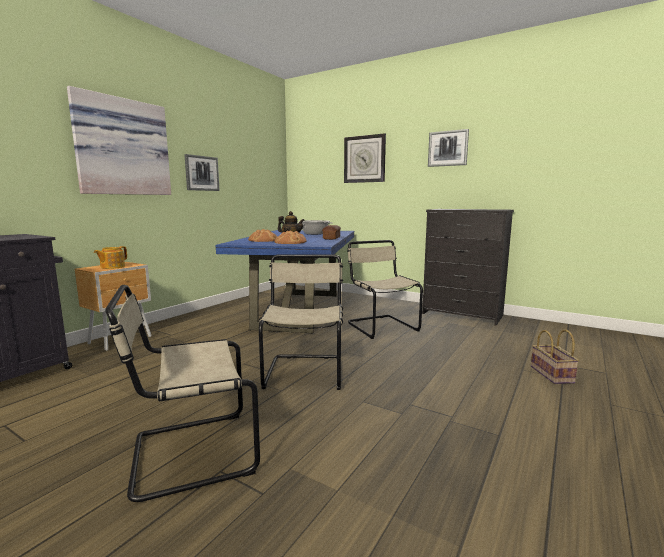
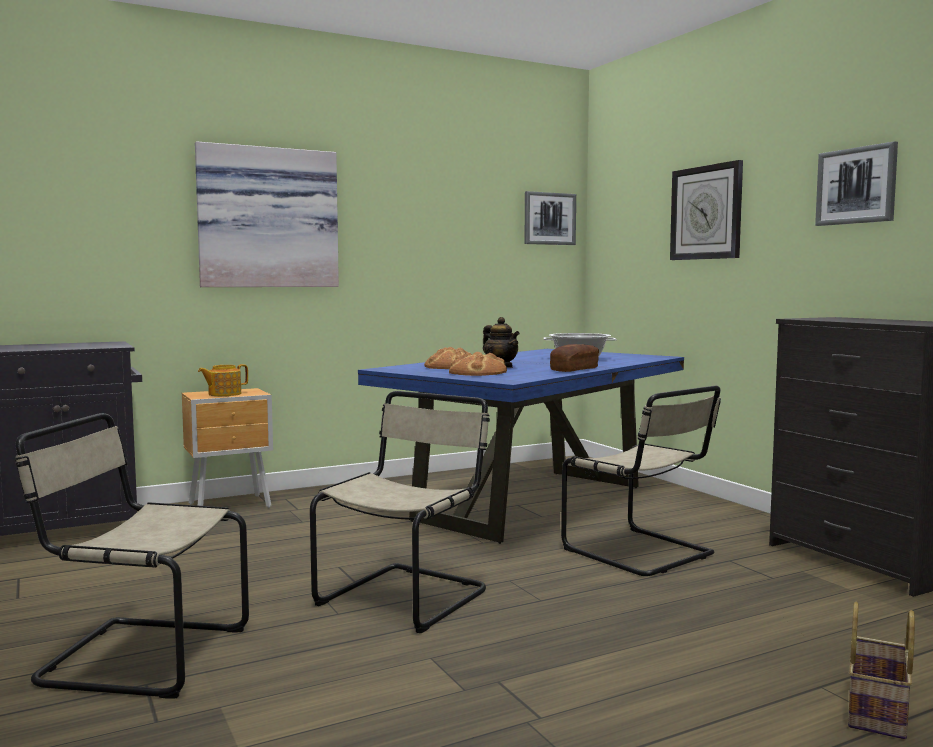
camera: 30 degrees right, 5 degrees down
(201, 173) = (400, 250): picture -> picture (549, 218)
(381, 326) = (642, 553): beige chair -> beige chair turned 135 degrees clockwise

